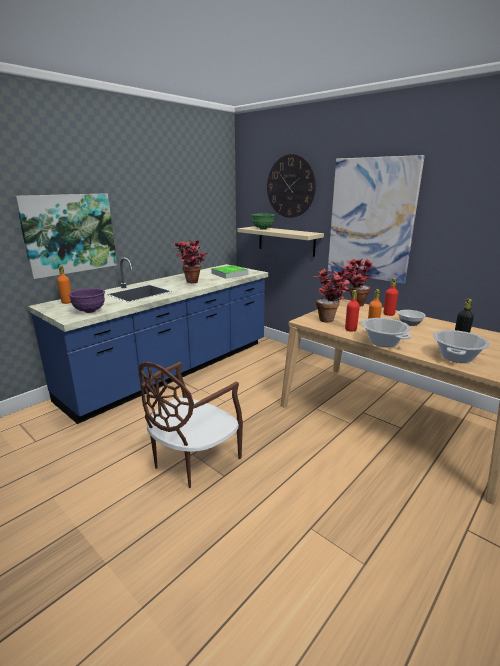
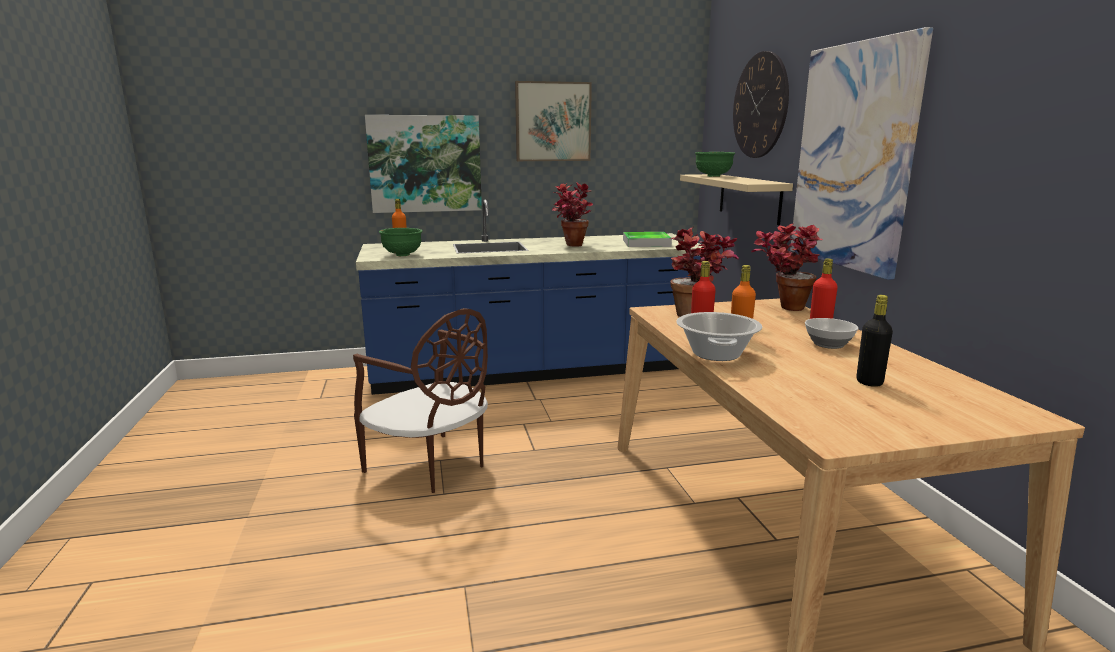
camera: 35 degrees right, 5 degrees down
(90, 311) = (402, 255): purple bowl -> green bowl
(155, 196) = (553, 122): none -> picture
(192, 460) = (431, 466): brown chair -> brown chair turned 120 degrees counterclockwise
(456, 357) = (801, 396): cooking pot -> none

